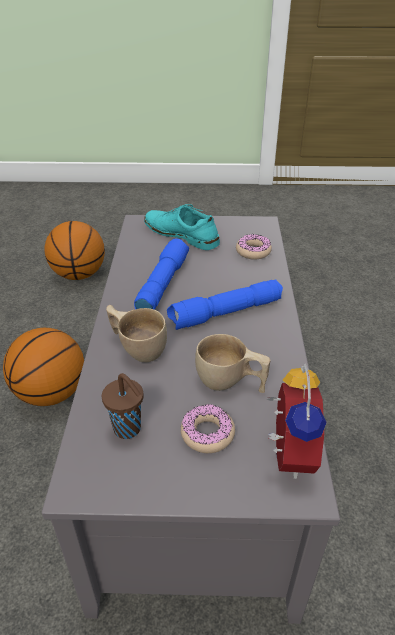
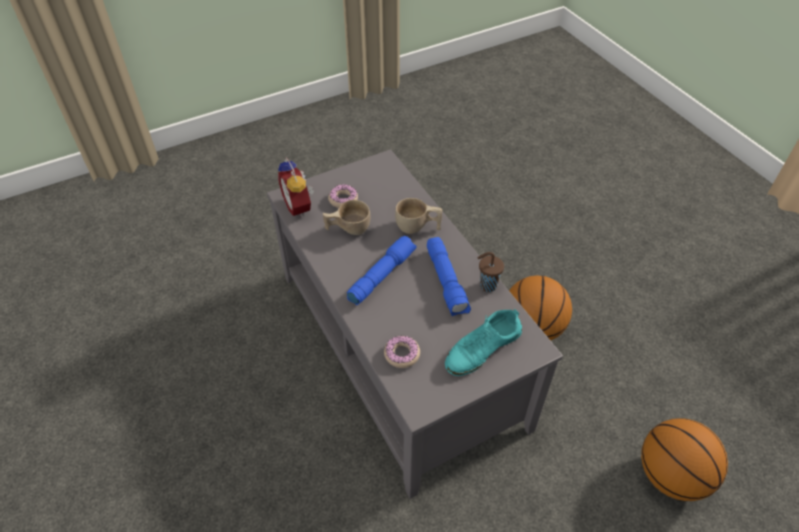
camera: 150 degrees right, 10 degrees up
(128, 429) = (382, 187): brown cup -> brown cup (487, 285)
(181, 234) = (482, 348): turquoise shoe -> turquoise shoe turned 135 degrees clockwise

